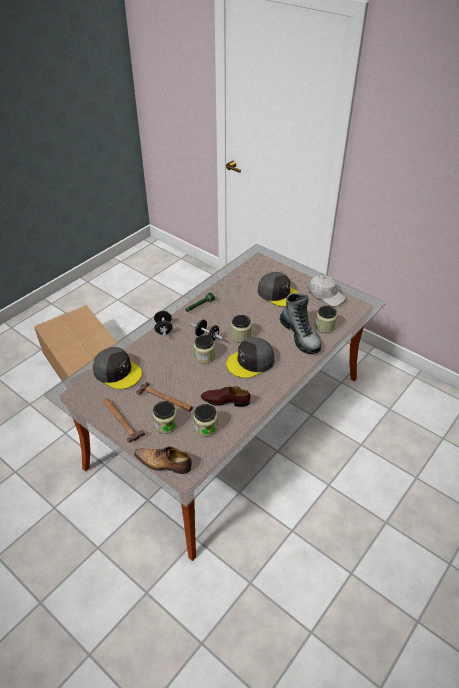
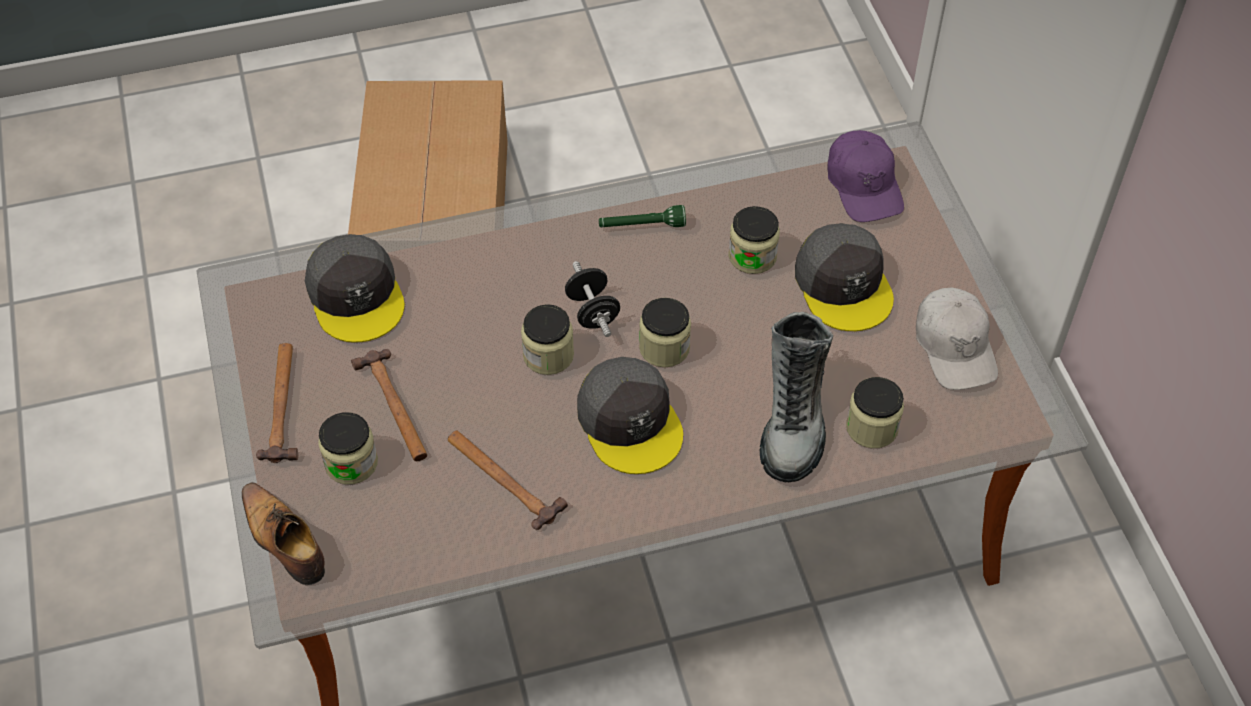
camera: 35 degrees right, 10 degrees up
(163, 329) = (522, 243): black dumbbell -> none
(205, 427) = (417, 514): jar -> jar (752, 256)
(225, 400) = (503, 479): brown shoe -> hammer
(250, 362) = (630, 421): grey cap -> grey cap turned 120 degrees counterclockwise
(257, 265) = (864, 185): none -> purple cap

